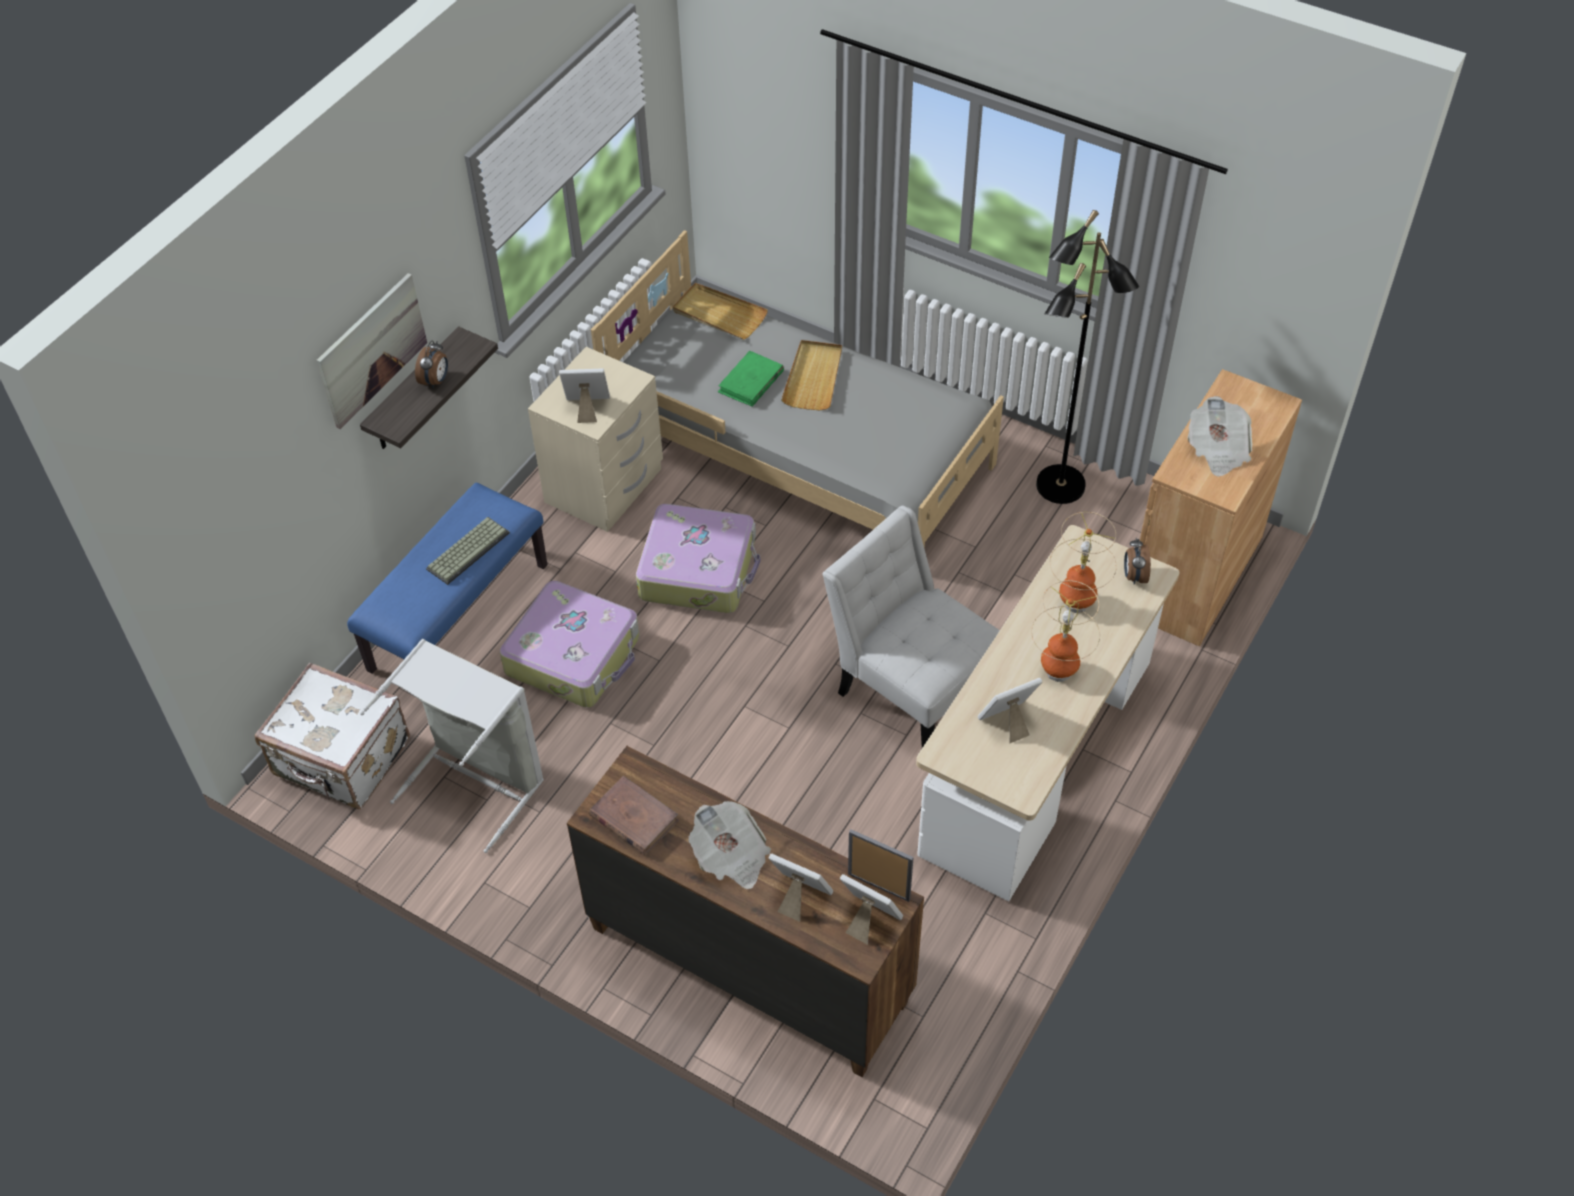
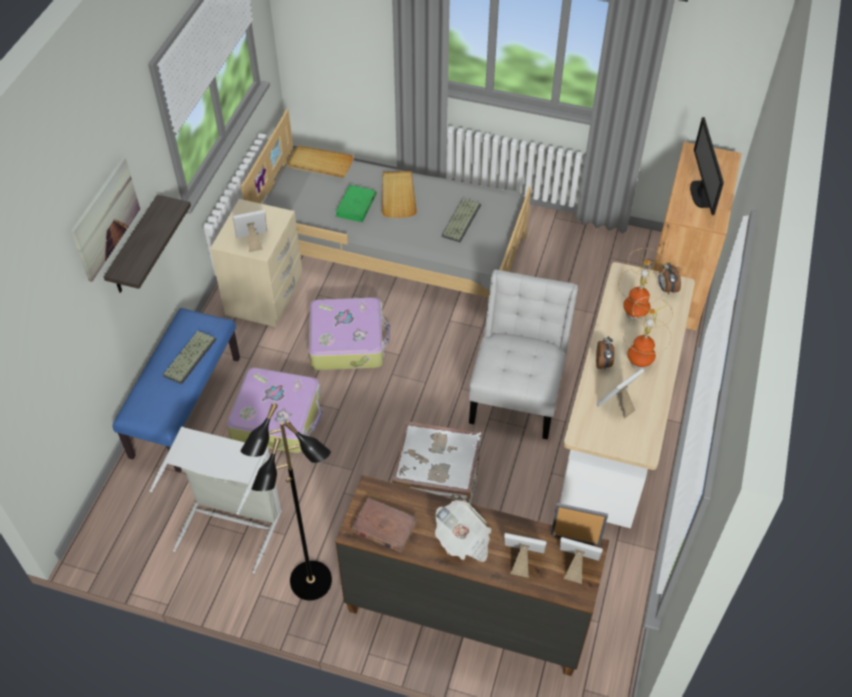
camera: 15 degrees left, 0 degrees up
(341, 760) = (127, 527): white suitcase -> white suitcase (437, 486)
(435, 381) = (152, 235): alarm clock -> alarm clock (603, 363)
(890, 427) = (460, 220): none -> keyboard
(912, 685) = (517, 393): white chair -> white chair turned 75 degrees clockwise
(1060, 487) = (572, 242): black floor lamp -> black floor lamp (311, 582)
(1217, 450) = (700, 194): newspaper -> monitor

